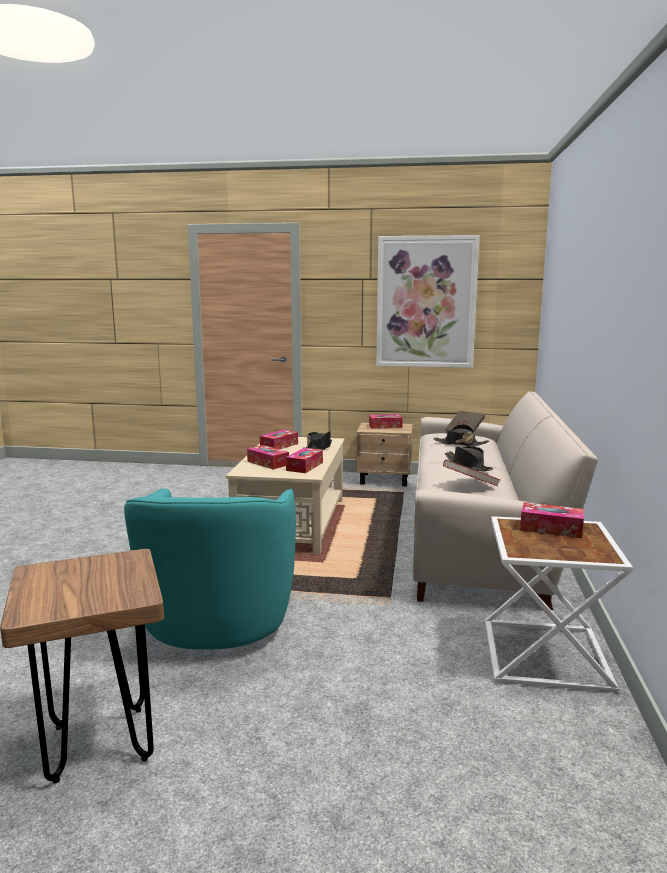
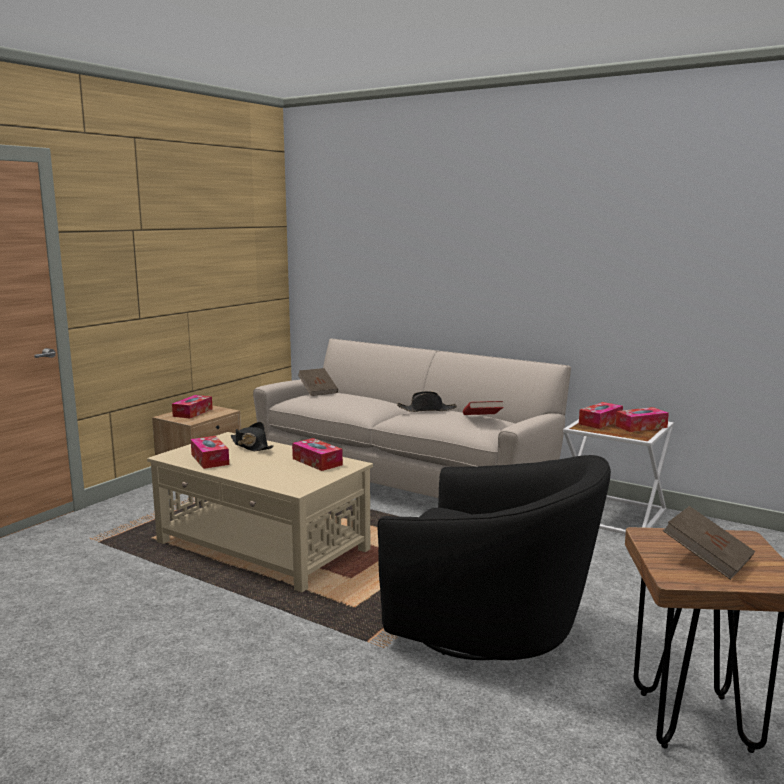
camera: 65 degrees left, 0 degrees up
(76, 581) = (707, 559): none -> brown book
(218, 623) = (490, 628): turquoise armchair -> black armchair
(268, 463) = (279, 474): tissue box -> tissue box (641, 426)
(426, 302) = (200, 256): picture -> none
(460, 444) = (356, 399): black hat -> none

